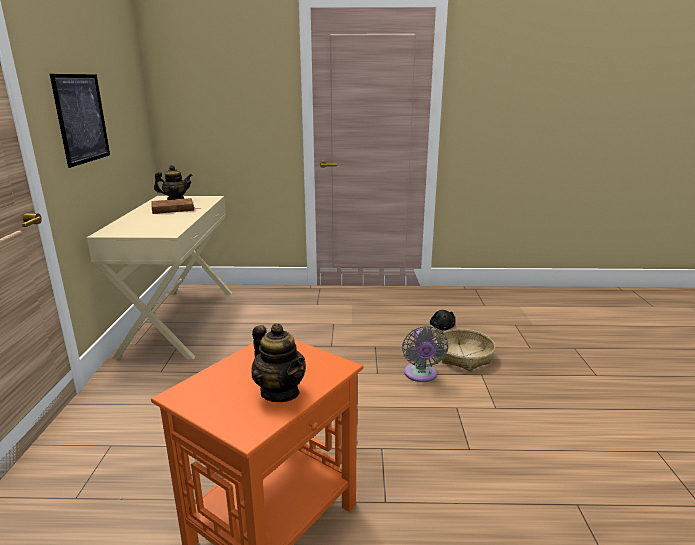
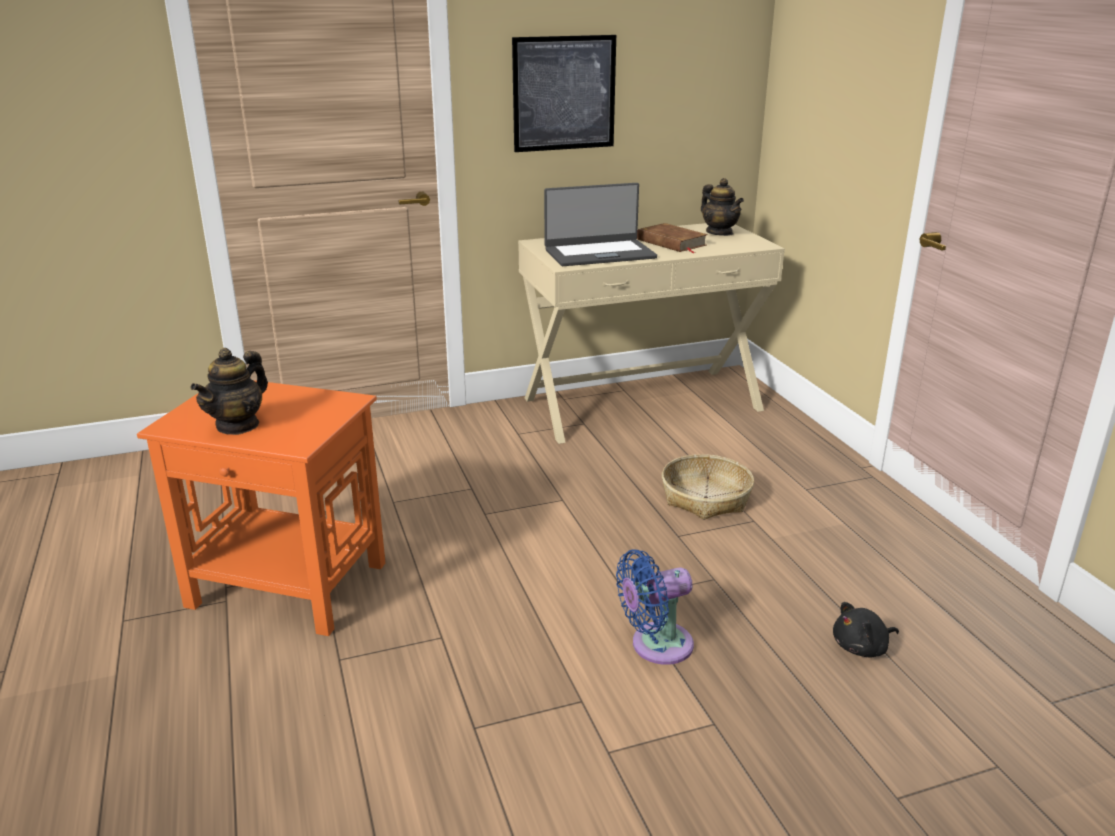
camera: 70 degrees right, 5 degrees up
(162, 224) = (599, 253): none -> laptop
(421, 375) = (656, 645): grey fan -> blue fan
(463, 356) = (765, 691): basket -> basket (706, 497)

